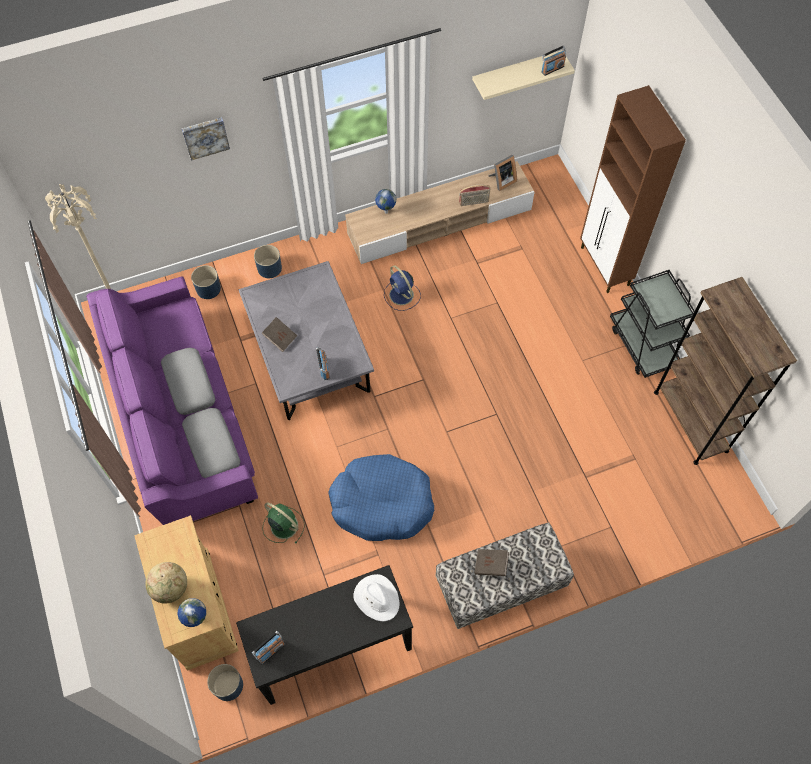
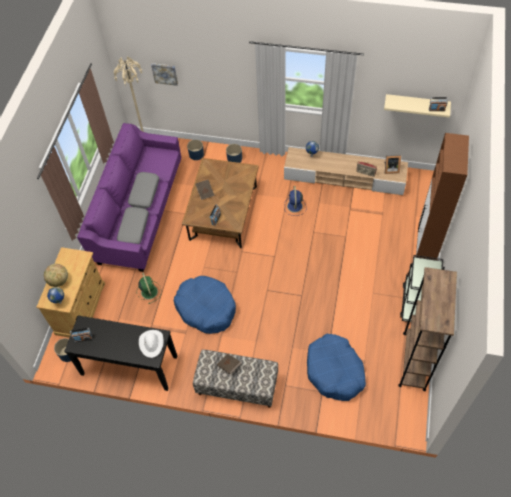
camera: 35 degrees right, 5 degrees down
(205, 137) = (214, 64): picture -> picture (165, 73)
(309, 355) = (223, 213): grey coffee table -> brown coffee table
(607, 490) = (334, 371): none -> blue dog bed

